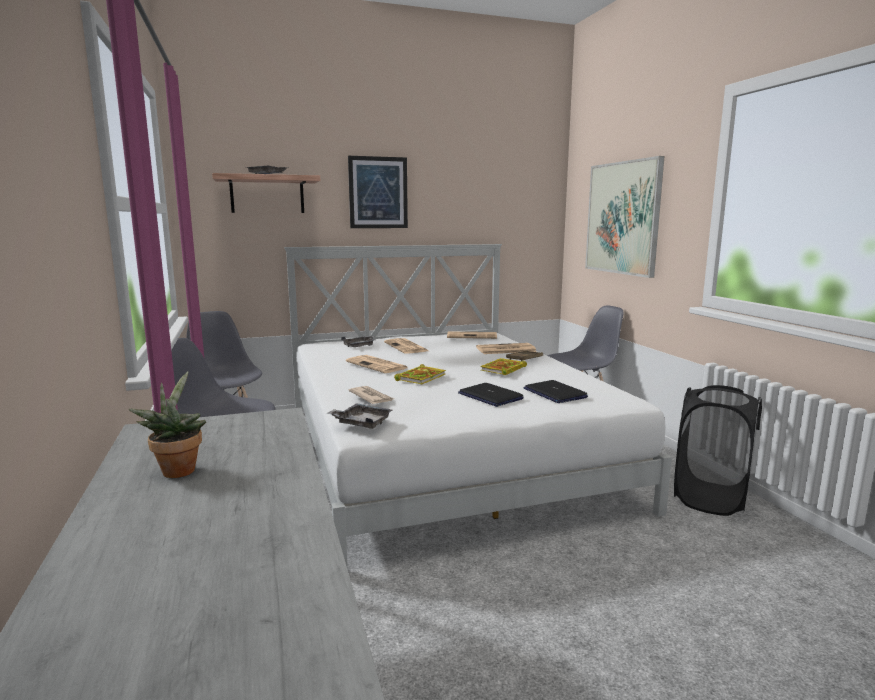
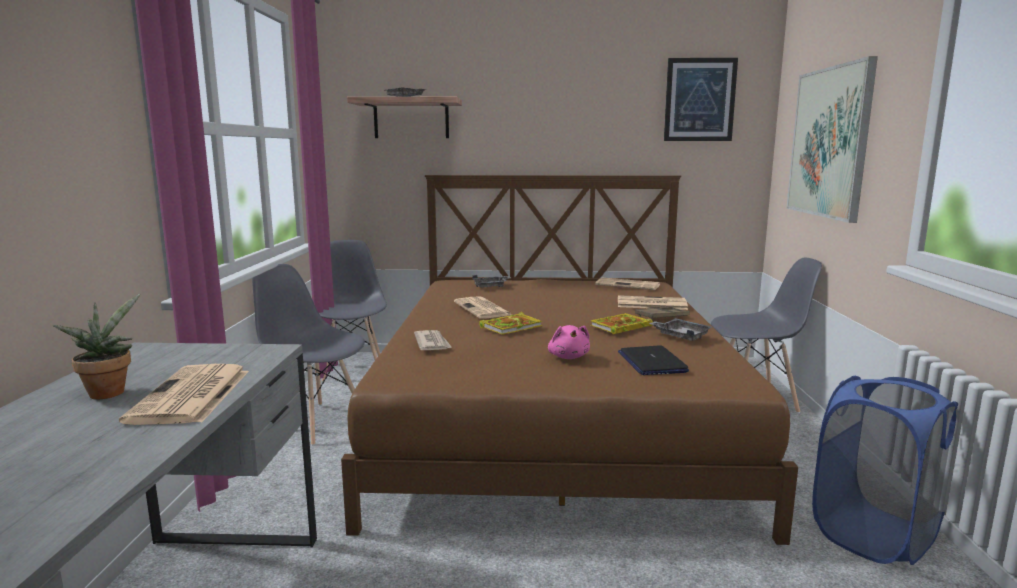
camera: 20 degrees right, 0 degrees up
(361, 423) = (393, 370): grey tray -> grey tray (681, 336)
(378, 192) = (531, 115): picture -> picture (699, 100)
(406, 347) = (539, 292): newspaper -> newspaper (191, 396)
(442, 454) = (553, 420): white bed -> brown bed
(490, 396) = (568, 357): laptop -> pink plush toy
(710, 498) = (874, 535): black laundry basket -> blue laundry basket

